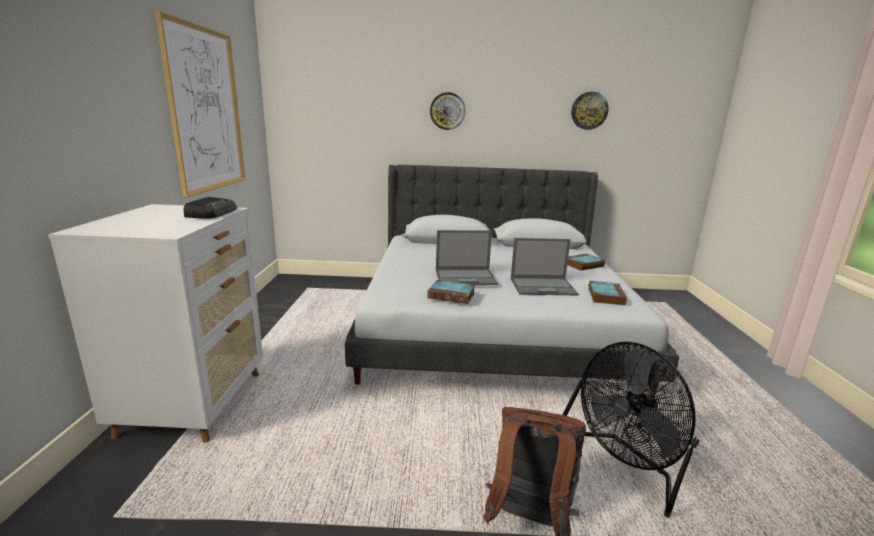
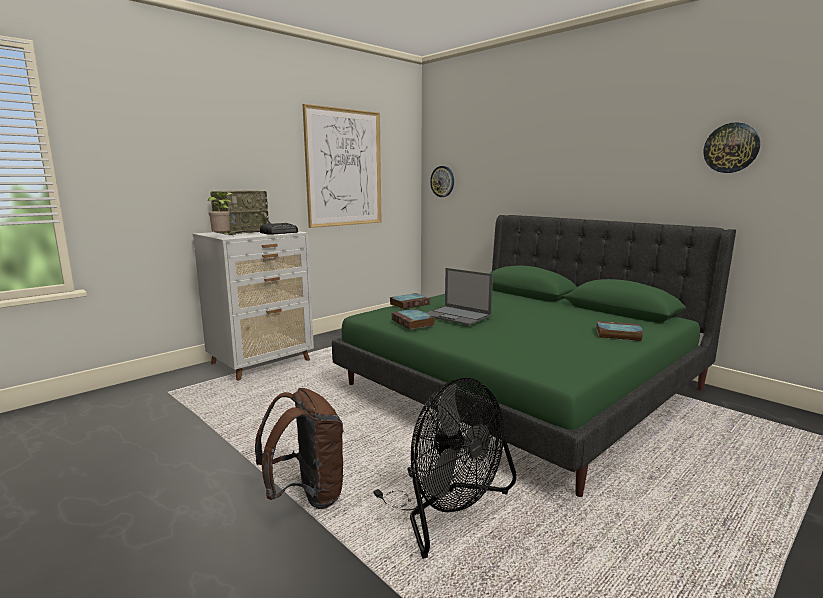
camera: 45 degrees right, 5 degrees down
(138, 218) = (242, 232): none -> radio
(163, 235) = (223, 238): none -> potted plant
(447, 111) = (559, 160): wall clock -> wall clock (442, 181)
(492, 327) = (523, 387): grey bed -> green bed
(543, 286) = (515, 337): laptop -> none
(605, 296) = (559, 358): book -> book (410, 304)
(624, 460) = (444, 512): black fan -> black fan turned 150 degrees counterclockwise

